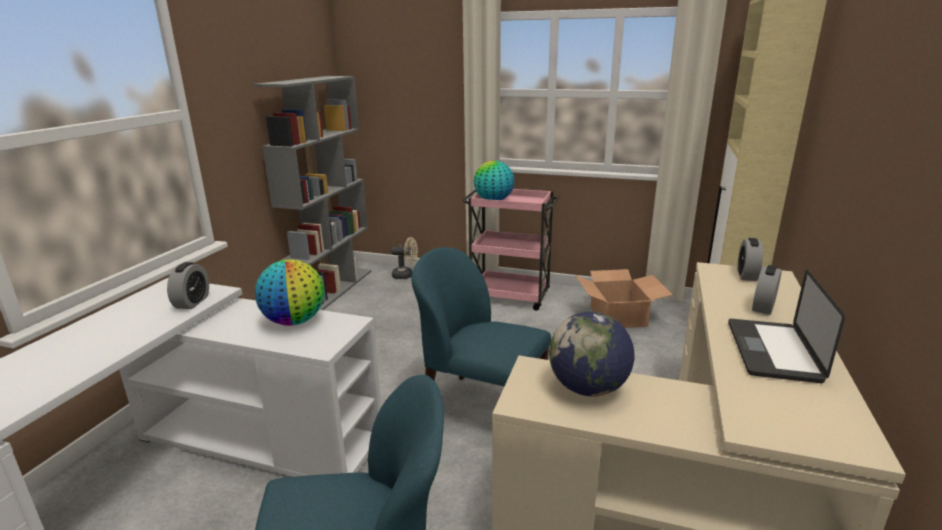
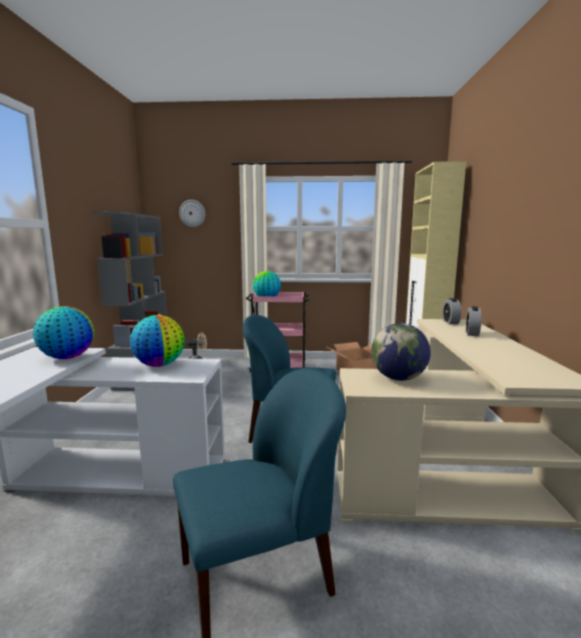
camera: 15 degrees left, 10 degrees down
(192, 302) = (67, 357): alarm clock -> globe
(400, 68) = (192, 213): none -> wall clock
(772, 351) = (494, 349): laptop -> none

